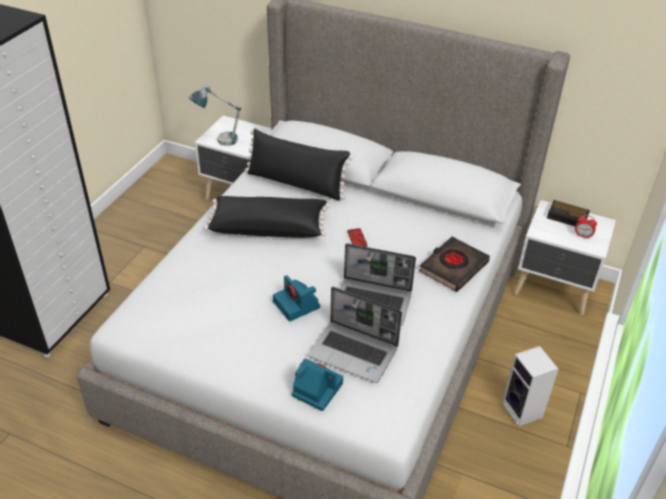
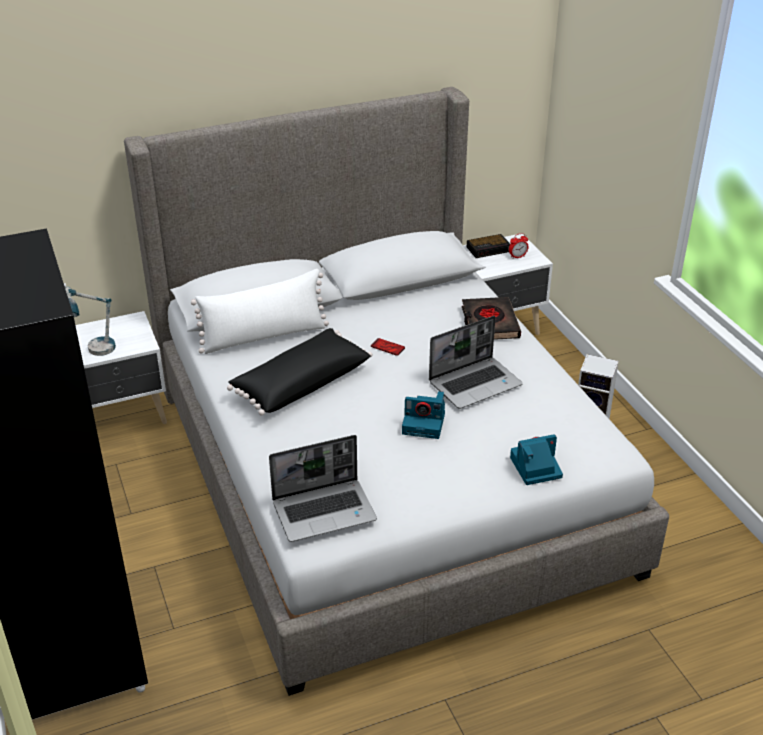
camera: 45 degrees left, 5 degrees down
(296, 183) = (264, 336): black pillow -> white pillow
(354, 352) = (518, 425): laptop -> laptop (325, 511)

